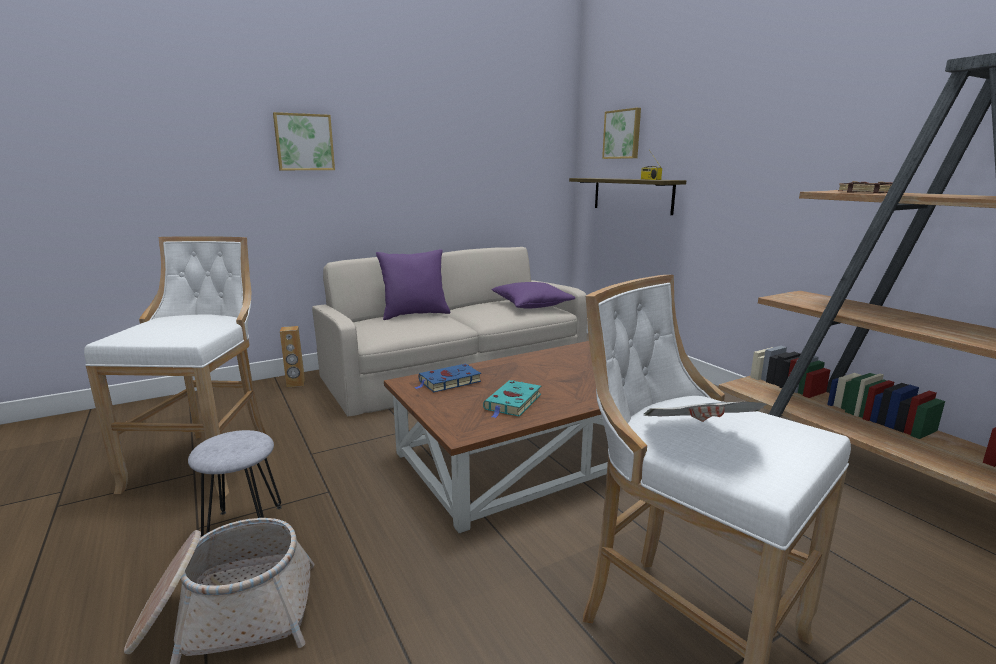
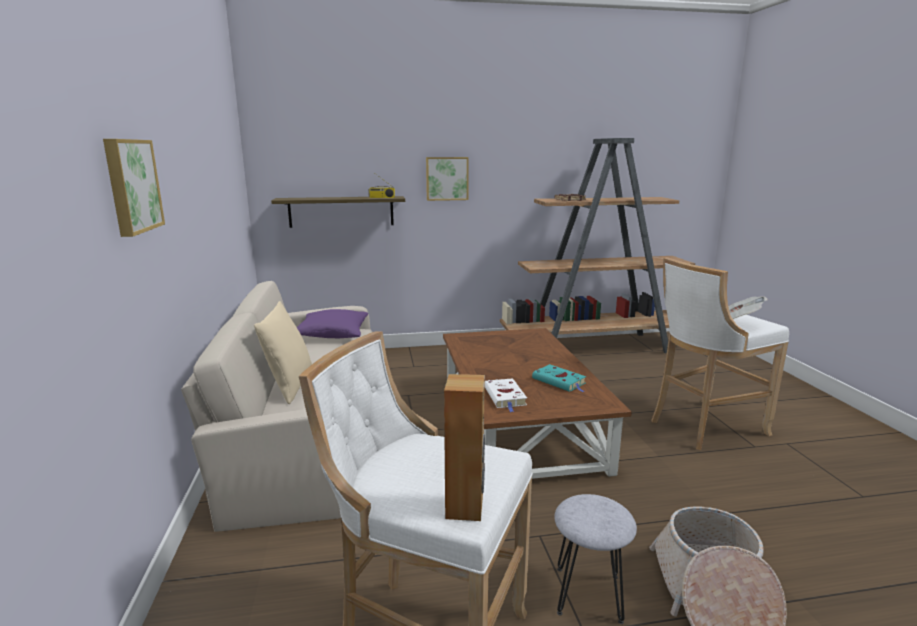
camera: 70 degrees left, 0 degrees up
(295, 384) = (222, 556): brown speaker -> brown speaker (465, 507)
(415, 314) = (289, 386): purple pillow -> beige pillow
(448, 382) = (505, 397): blue book -> white book
(622, 134) = (319, 156): picture -> picture (447, 178)

